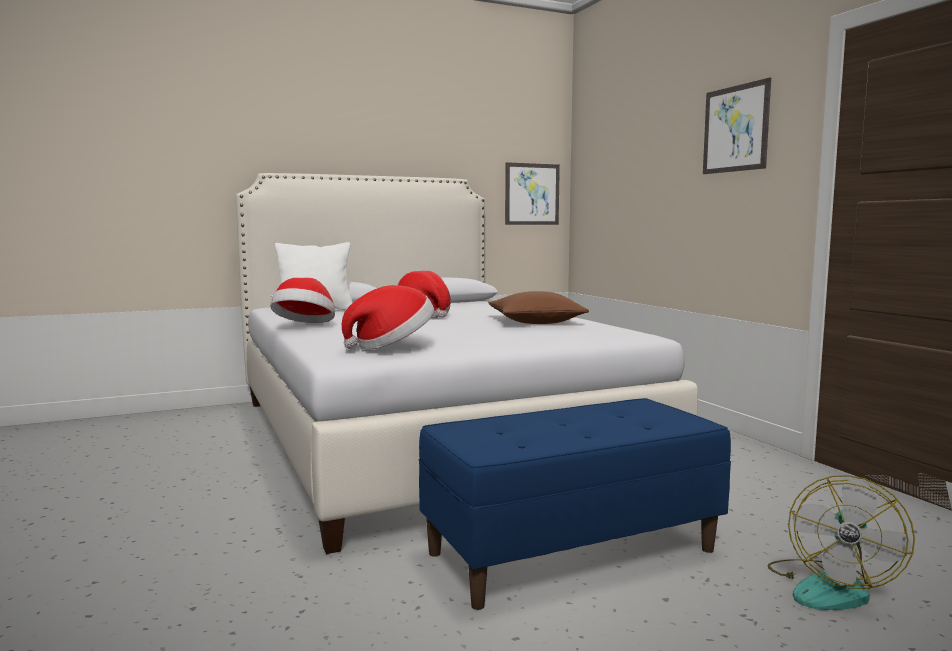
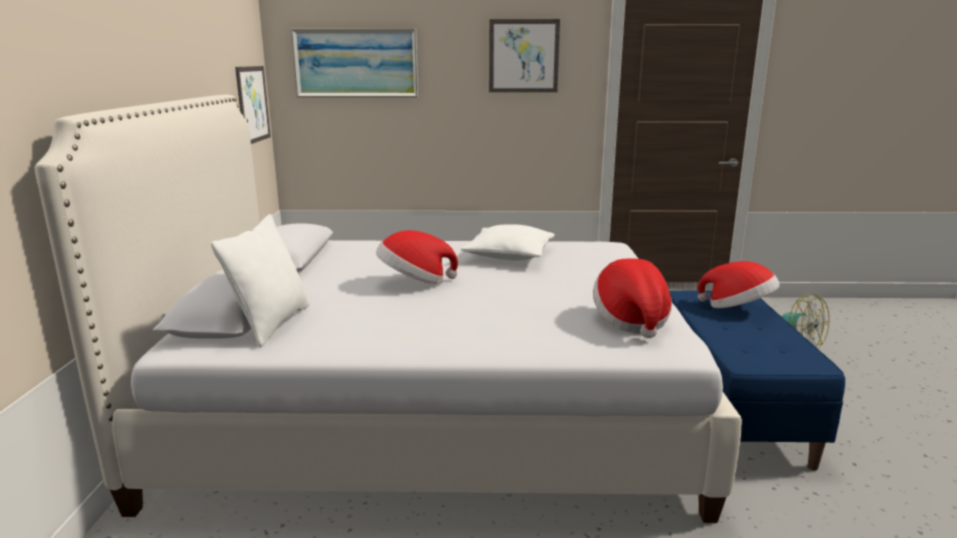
camera: 65 degrees left, 10 degrees up
(305, 326) = (433, 343): hat -> hat (737, 308)
(536, 322) = (509, 255): brown pillow -> white pillow
(615, 156) = (356, 63): none -> picture

